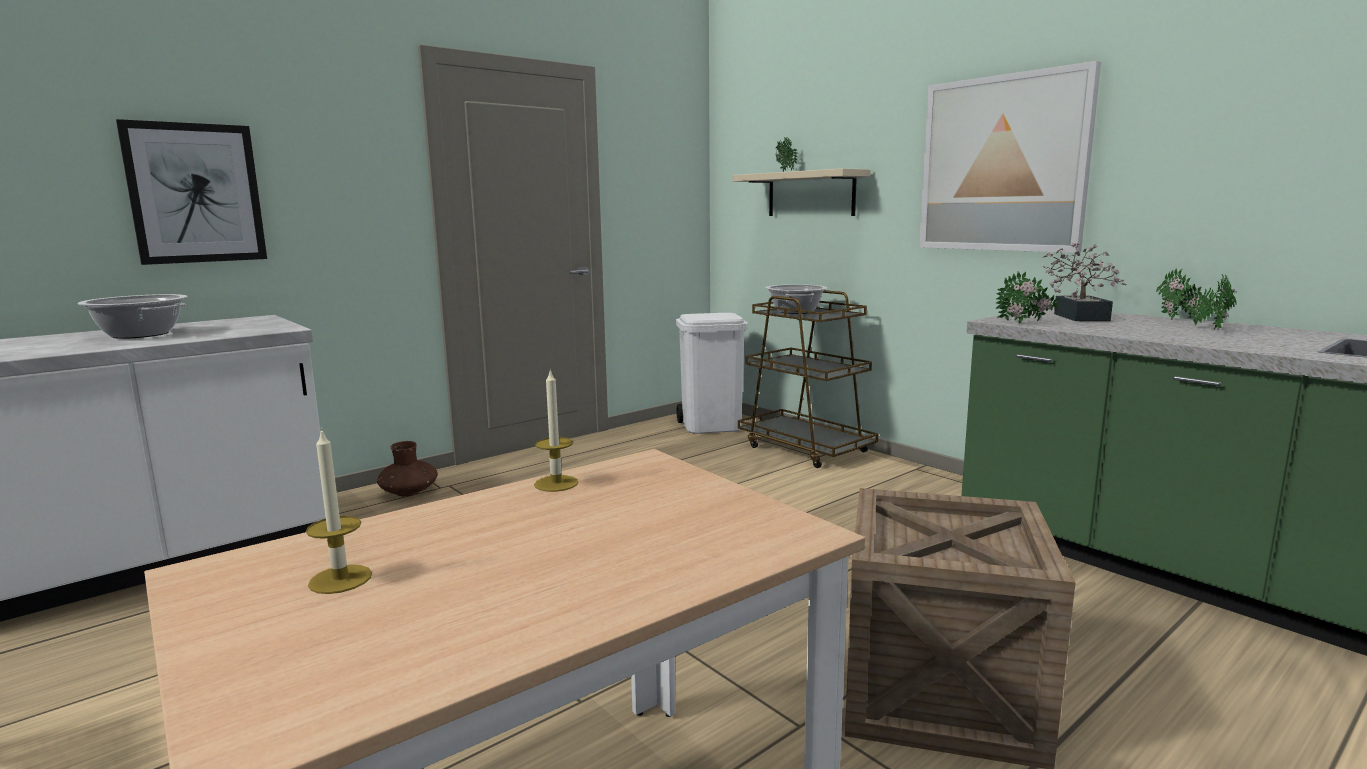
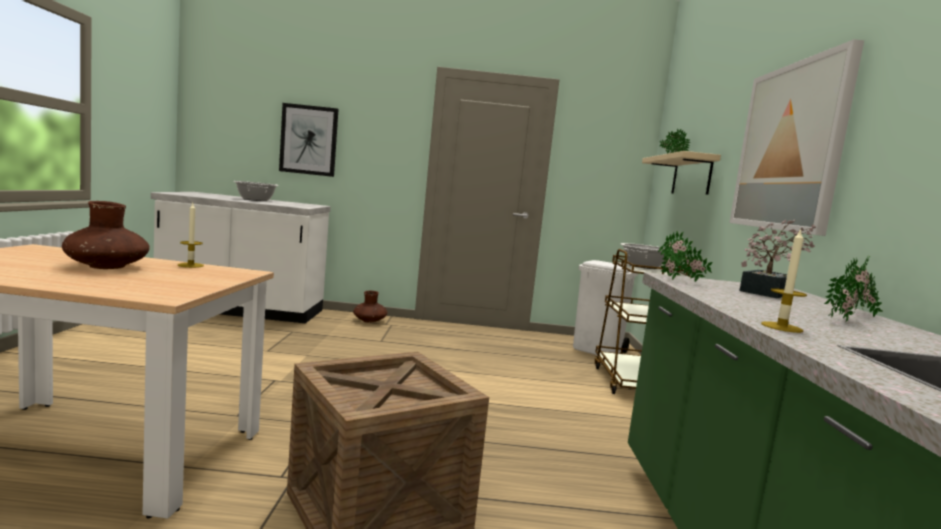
camera: 40 degrees right, 5 degrees down
(340, 579) = (40, 257): candle -> candle (781, 327)
(511, 538) = (107, 267): none -> brown vase

